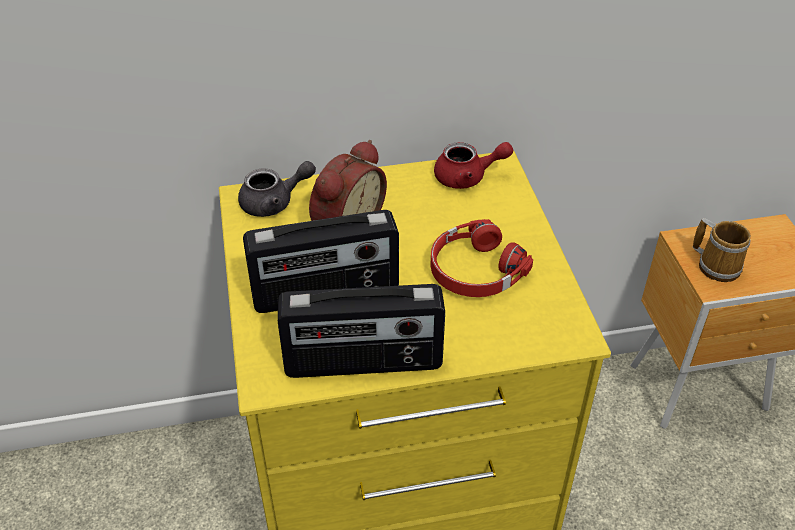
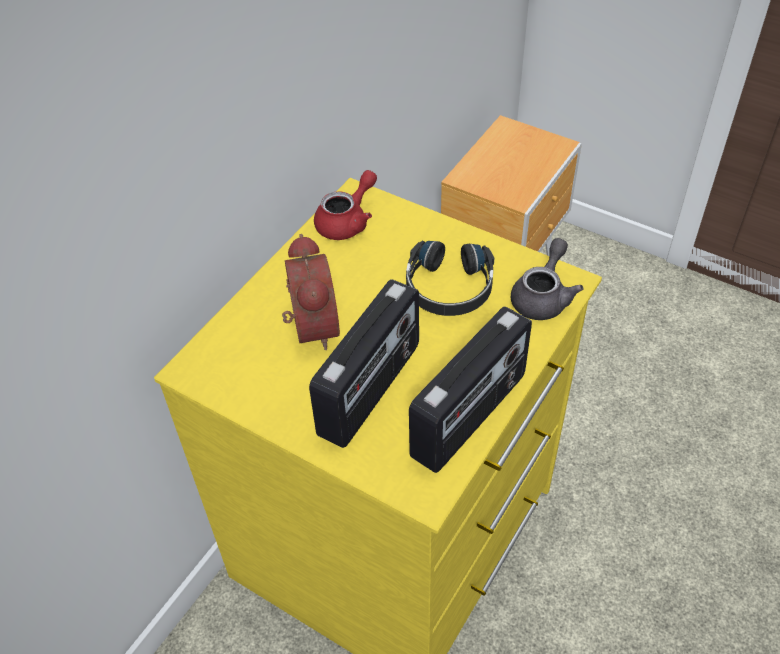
camera: 45 degrees left, 5 degrees up
(274, 203) = (225, 353): grey teapot -> grey teapot (543, 297)
(474, 270) = (449, 288): red headphones -> black headphones
(717, 265) = (503, 180): mug -> none

